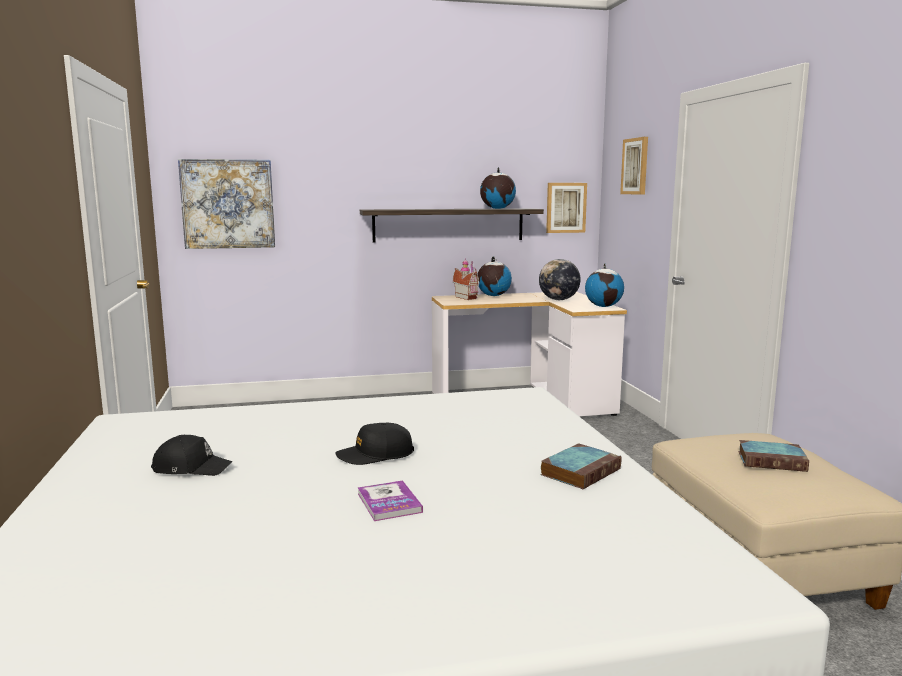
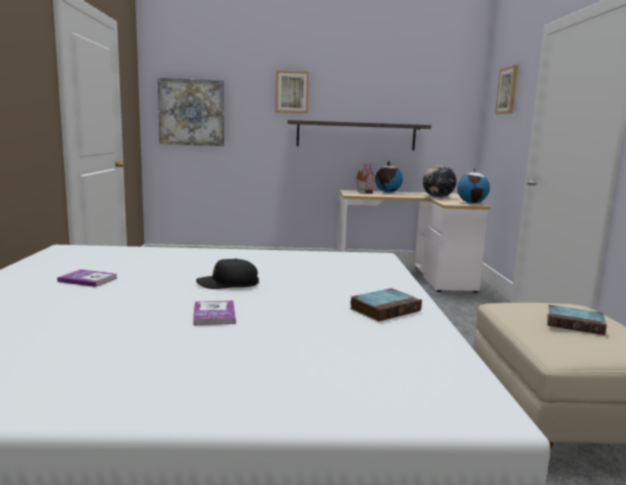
camera: 10 degrees right, 0 degrees up
(191, 468) = (88, 279): black cap -> book
(497, 208) = (394, 123): globe -> none
(566, 207) = (452, 126): picture -> picture (292, 92)

